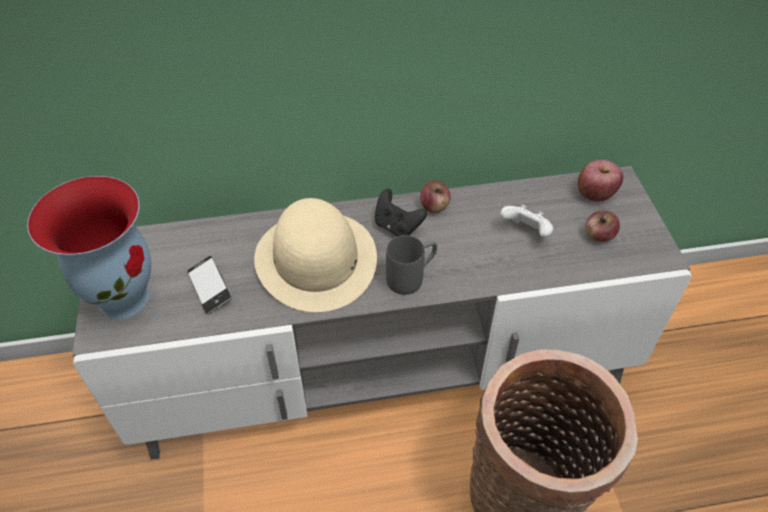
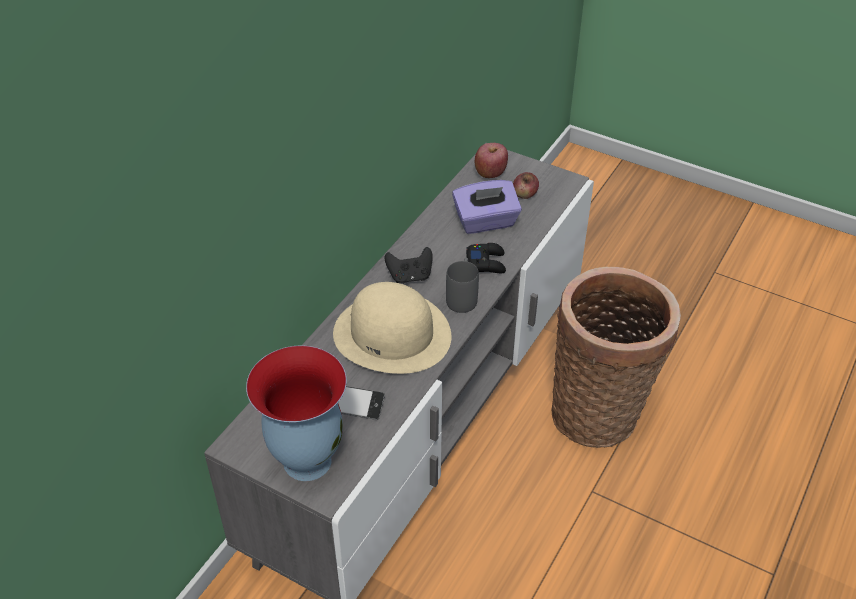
camera: 50 degrees left, 5 degrees down
(434, 206) = (413, 248): apple -> none
(474, 266) = (486, 262): none -> black game controller
(526, 232) = (486, 222): white game controller -> purple tissue box

